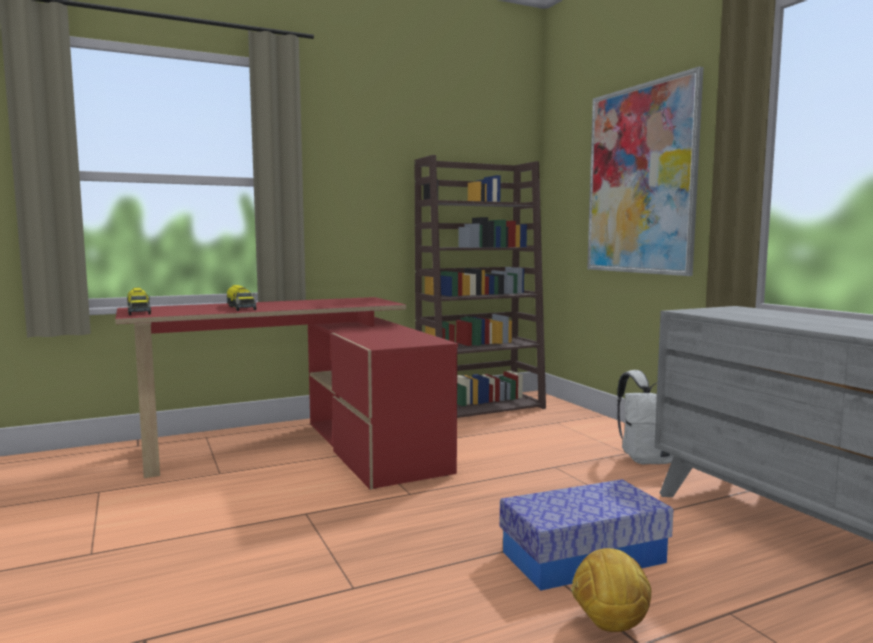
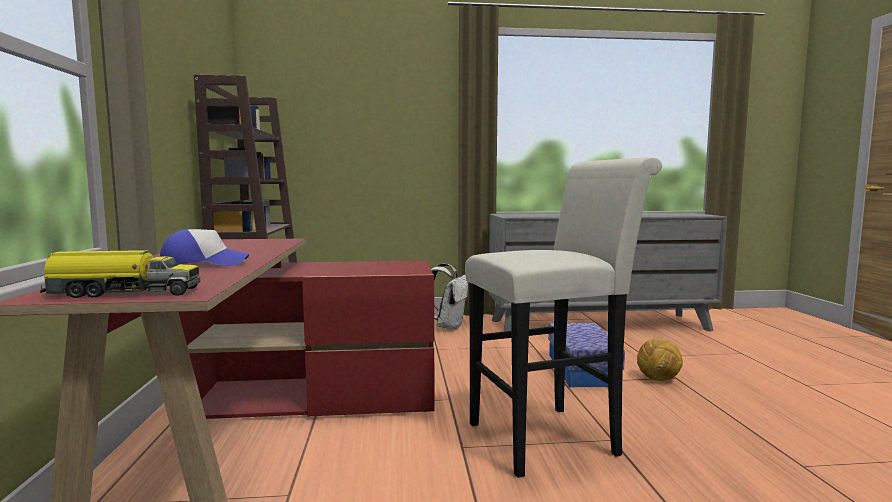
camera: 70 degrees left, 0 degrees up
(241, 307) = (204, 264): toy truck -> cap
(344, 552) = (552, 437): none -> white stool
(640, 180) = (376, 127): picture -> none

